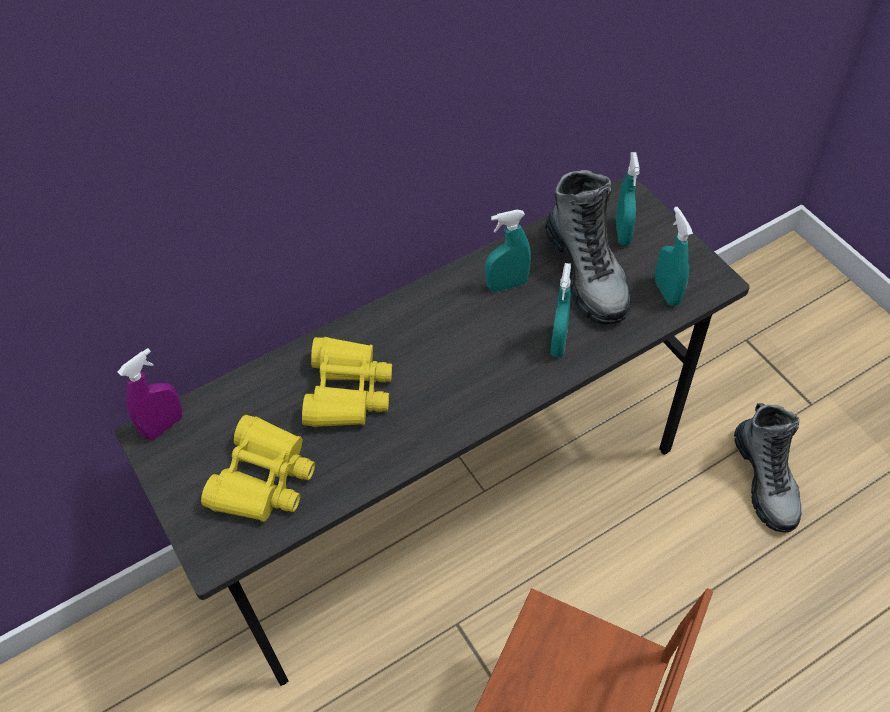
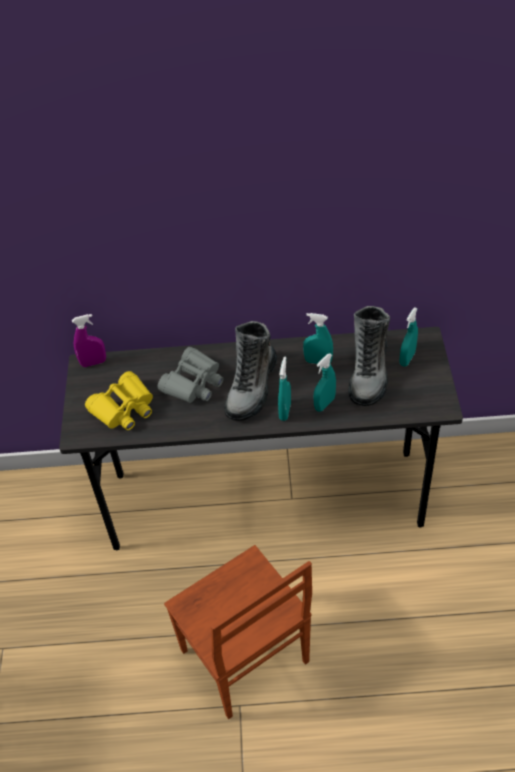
camera: 30 degrees right, 5 degrees down
(347, 391) = (193, 383): yellow binoculars -> grey binoculars
(667, 292) = (408, 402): turquoise spray bottle -> turquoise spray bottle (285, 411)
(765, 480) = (476, 572): boot -> boot (252, 387)

